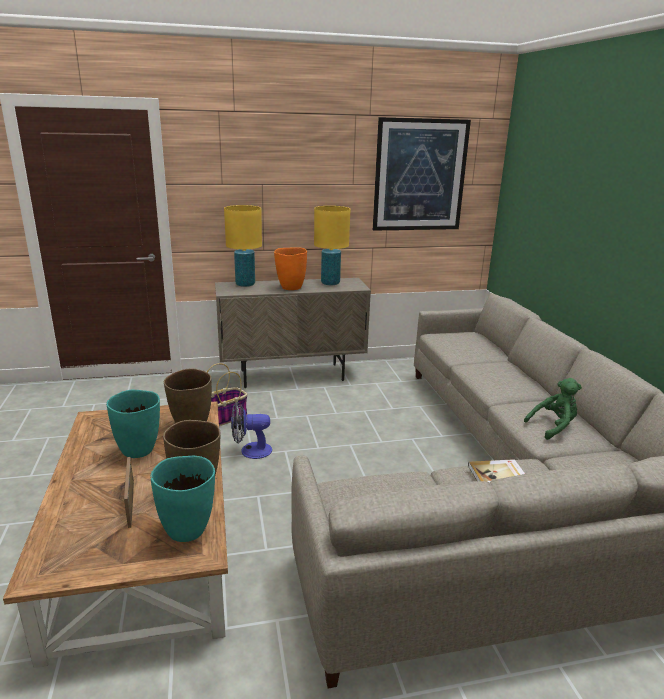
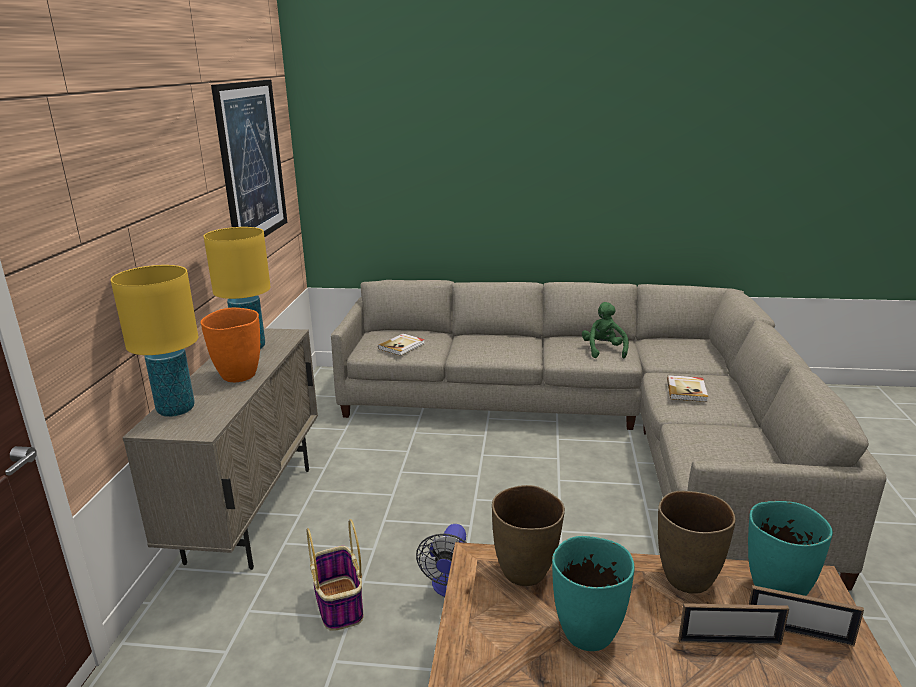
camera: 70 degrees left, 0 degrees up
(140, 537) = (798, 633): none -> picture frame
(455, 343) = (402, 346): none -> book

